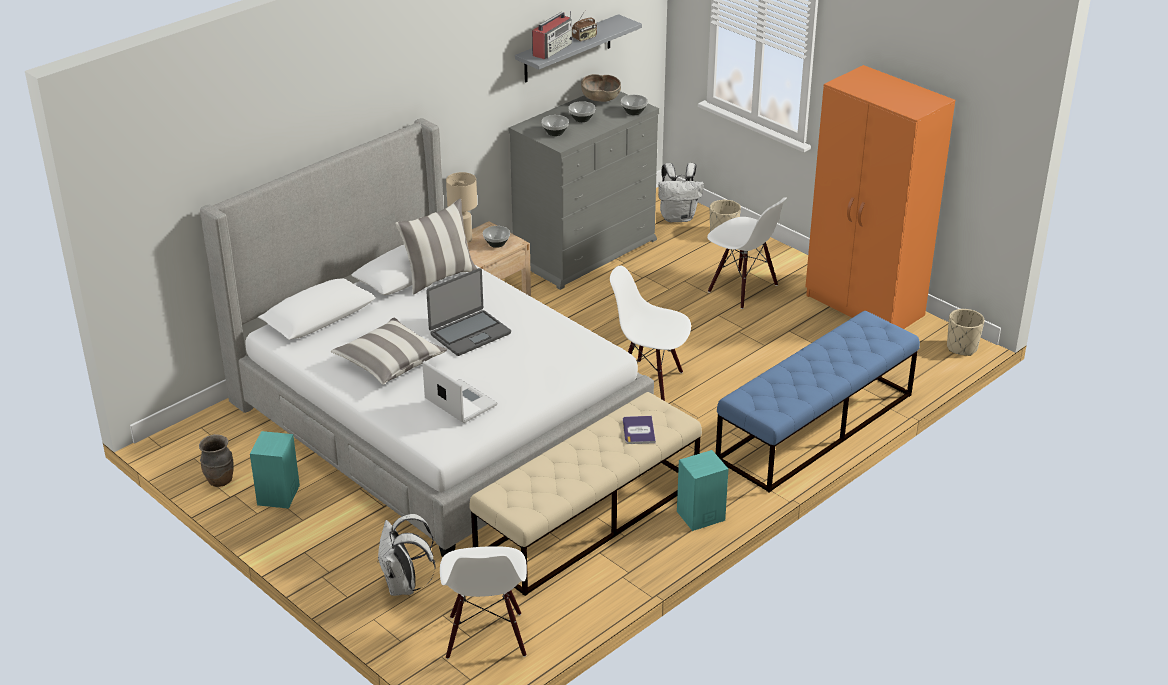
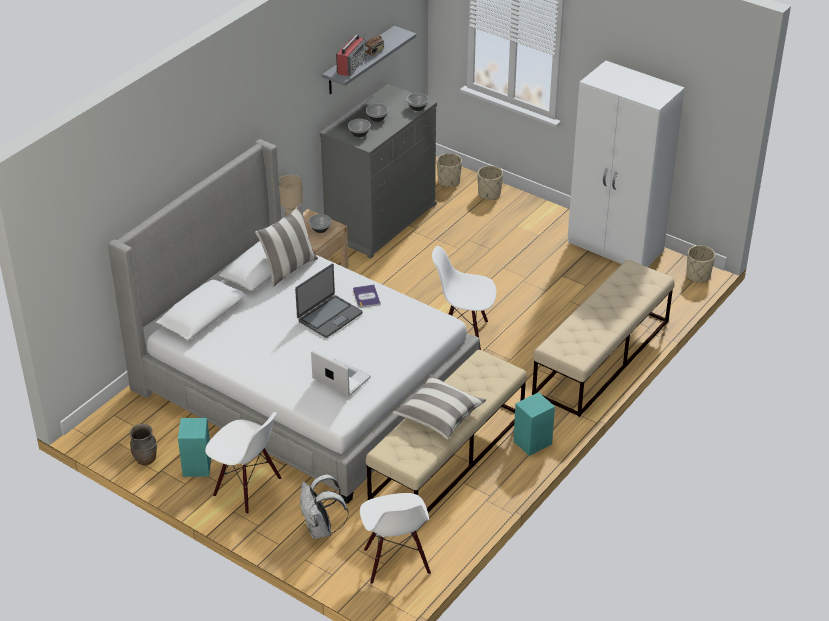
camera: 10 degrees left, 5 degrees up
(390, 363) = (273, 350): pillow -> pillow (439, 415)
(600, 98) = (387, 97): brown bowl -> none
(638, 430) = (481, 384): book -> book (366, 296)
(678, 217) = (449, 181): white backpack -> beige planter
(742, 289) = (516, 242): white chair -> white chair (247, 488)
(815, 427) = (601, 357): blue bench -> beige bench
(864, 306) = (616, 248): orange wardrobe -> white wardrobe

